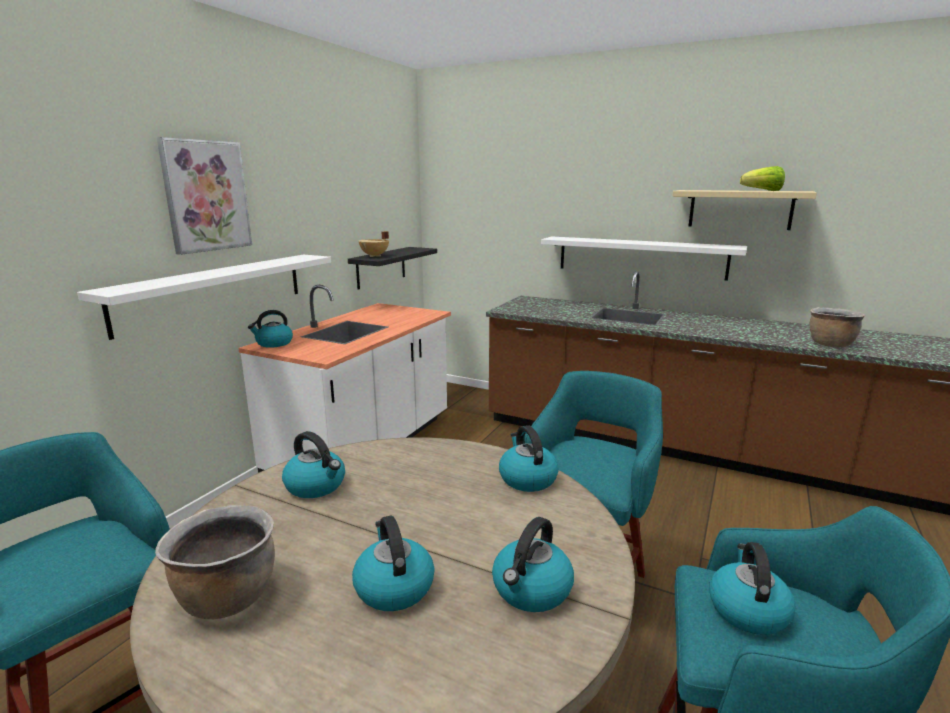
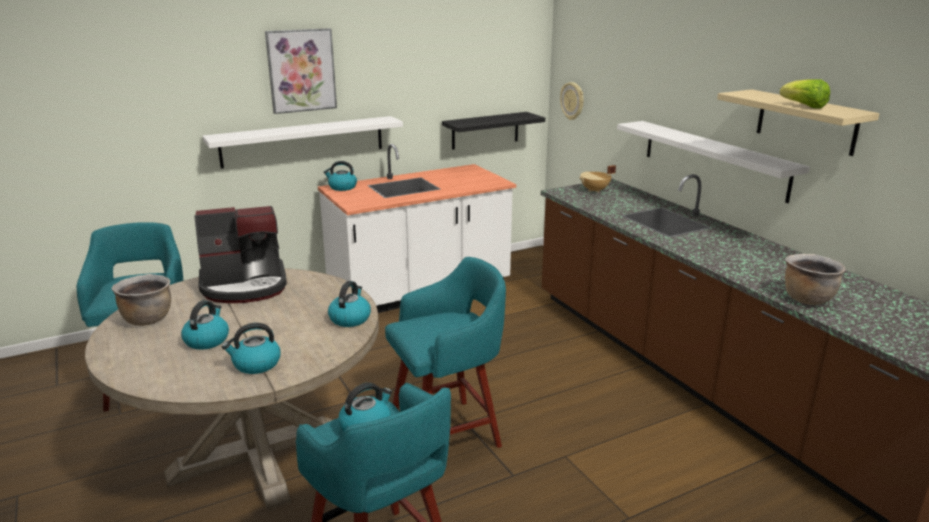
camera: 35 degrees right, 5 degrees up
(316, 486) = (245, 286): kettle -> coffee machine
(375, 256) = (469, 120): beige cooking pot -> beige cooking pot (595, 190)
(456, 231) = (572, 101): none -> wall clock

